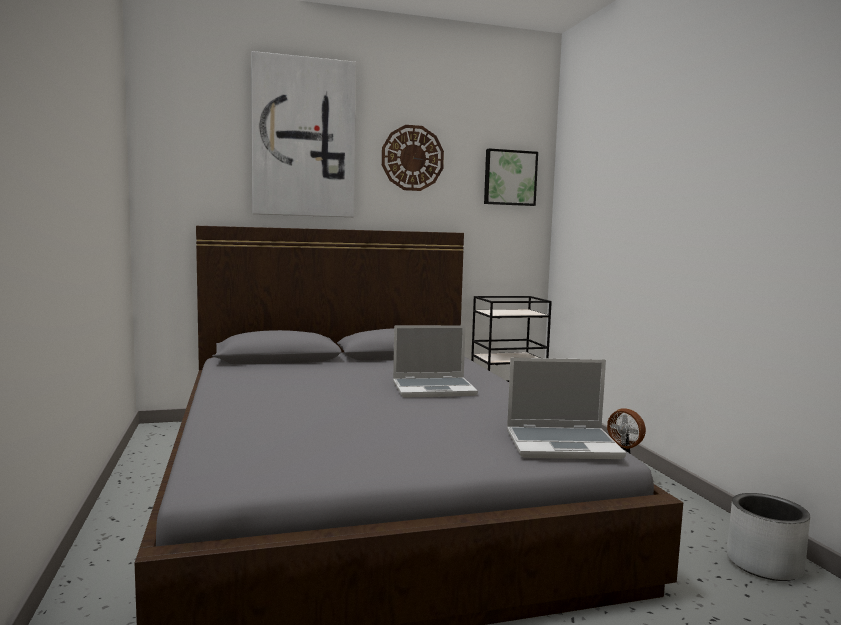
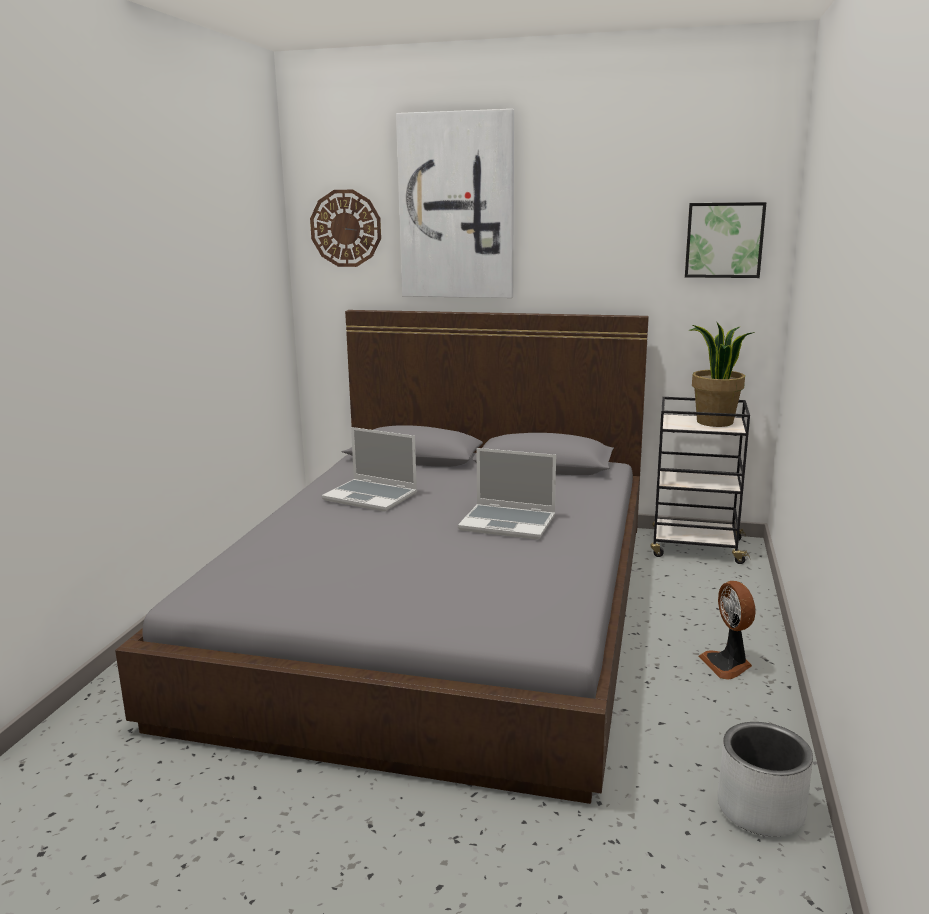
camera: 30 degrees right, 10 degrees up
(412, 158) = (587, 221): wall clock -> wall clock (346, 228)
(518, 311) = (714, 422): none -> potted plant
(563, 444) = (527, 622): laptop -> laptop (372, 497)

